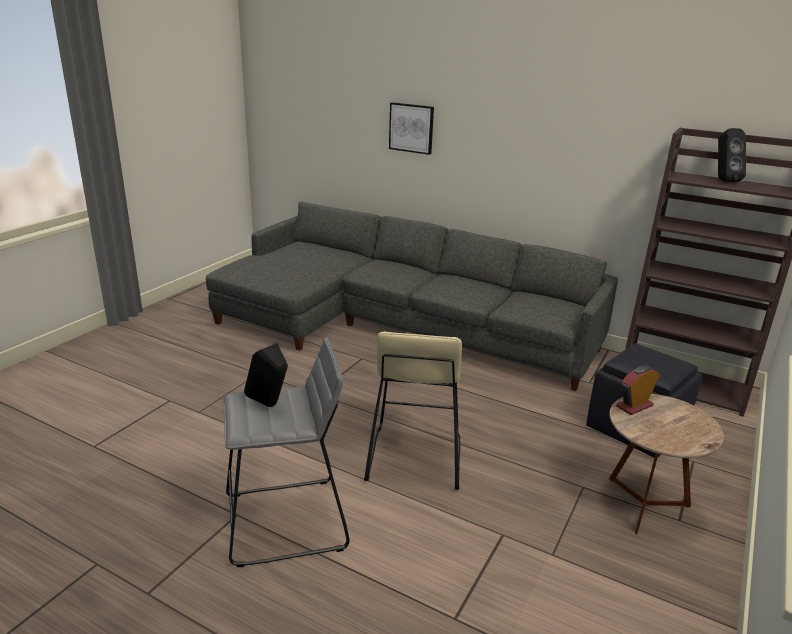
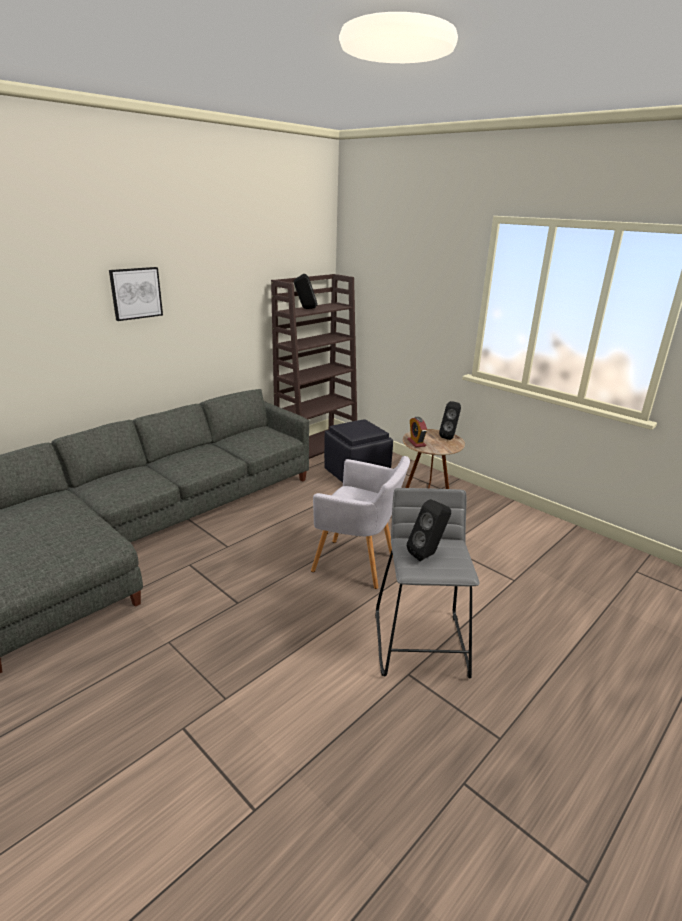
camera: 75 degrees left, 0 degrees up
(411, 128) = (46, 334): picture -> picture (136, 293)
(414, 457) = (358, 564): beige stool -> grey armchair
(699, 438) = (450, 437): none -> black speaker

